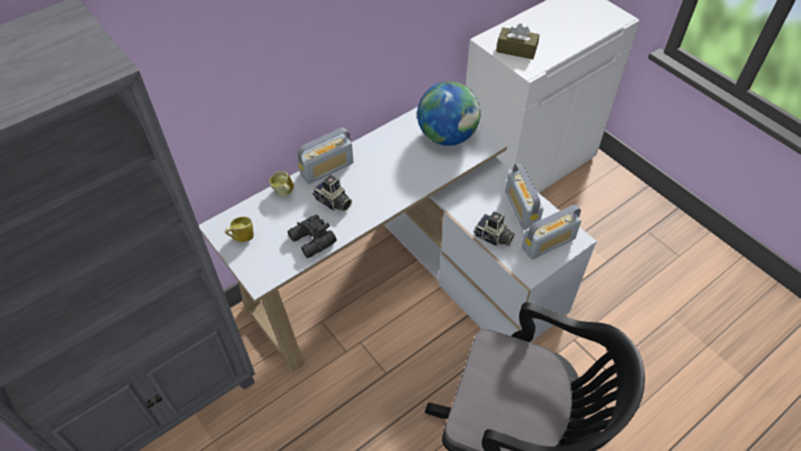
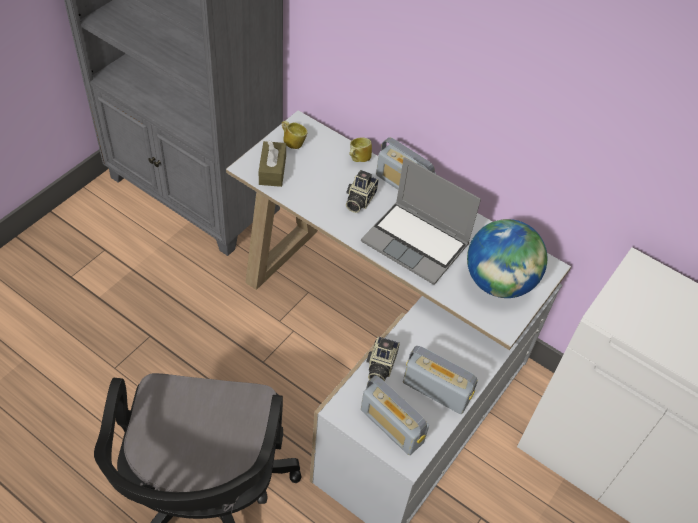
camera: 70 degrees right, 0 degrees up
(312, 241) = (304, 194): black binoculars -> none
(394, 175) = (417, 243): none -> laptop
(516, 50) = (638, 299): brown tissue box -> brown tissue box (272, 170)
(521, 208) = (436, 391): radio -> radio turned 60 degrees clockwise

